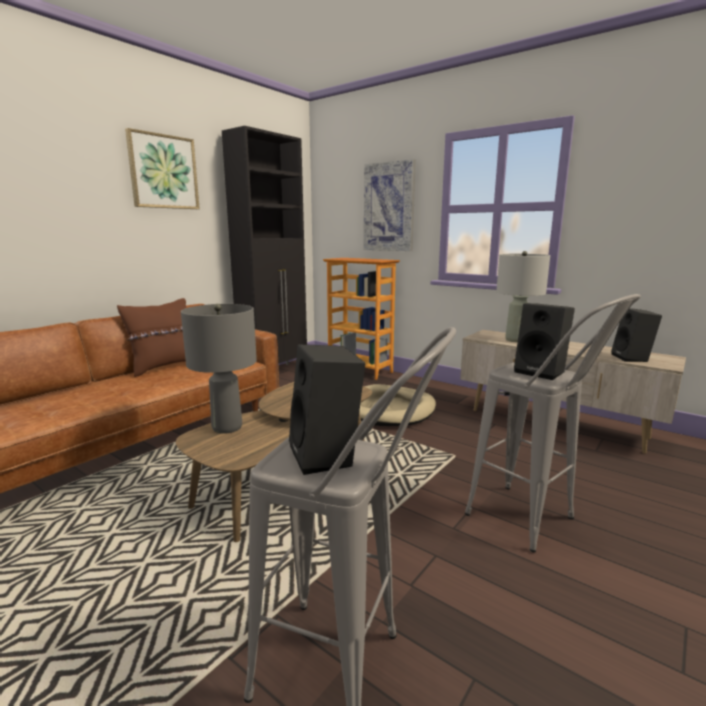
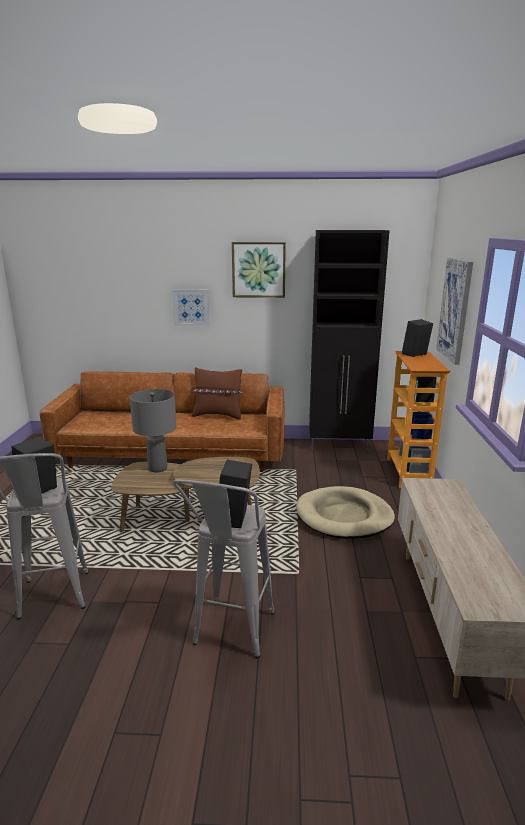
camera: 55 degrees right, 5 degrees up
(73, 221) = (191, 307): none -> picture
(515, 340) = (440, 503): grey table lamp -> none
(632, 358) = (473, 581): black speaker -> black speaker (415, 355)

